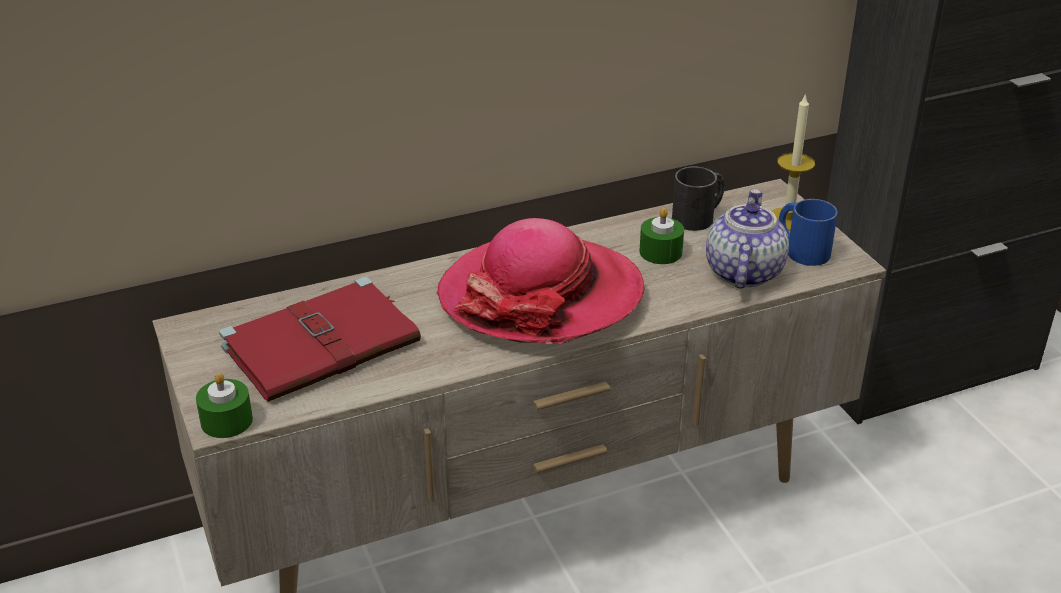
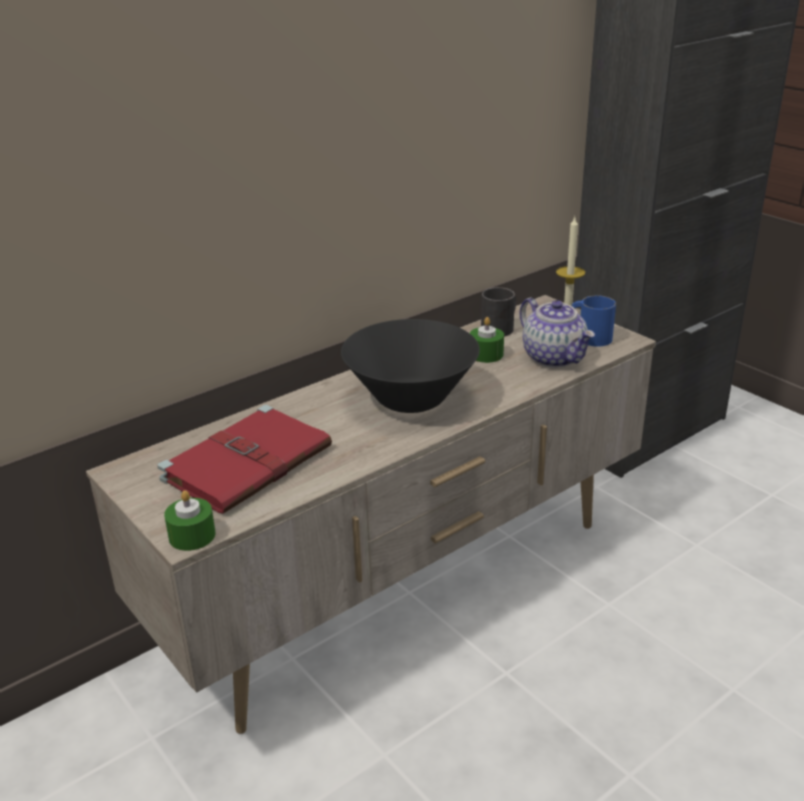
camera: 15 degrees left, 5 degrees down
(541, 296) = (411, 398): hat -> black bowl
(742, 271) = (554, 358): teapot -> teapot turned 150 degrees clockwise

